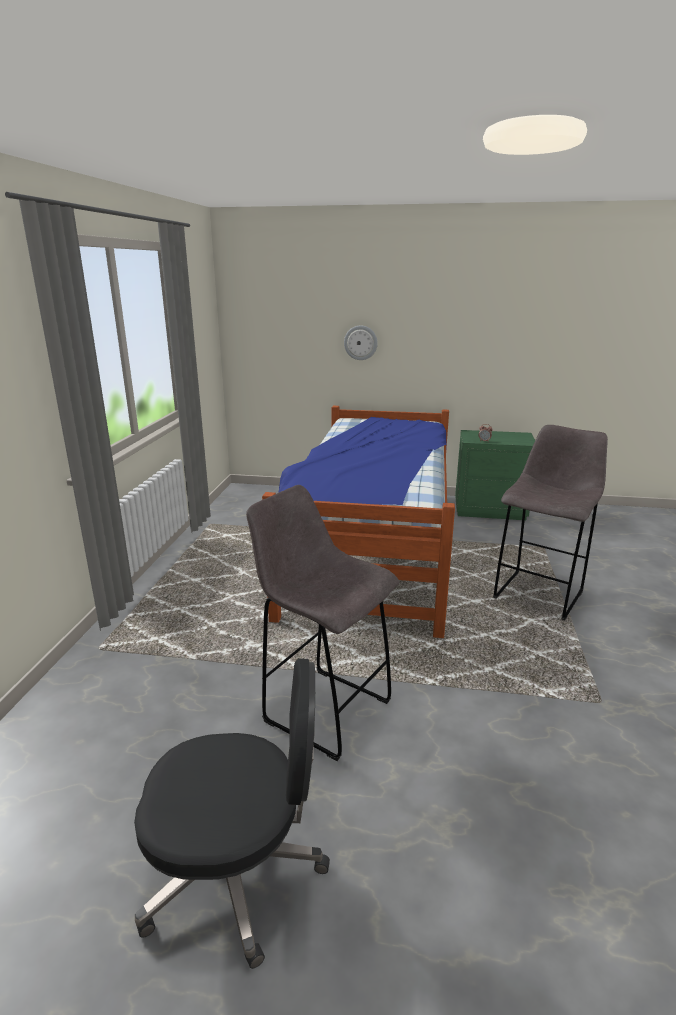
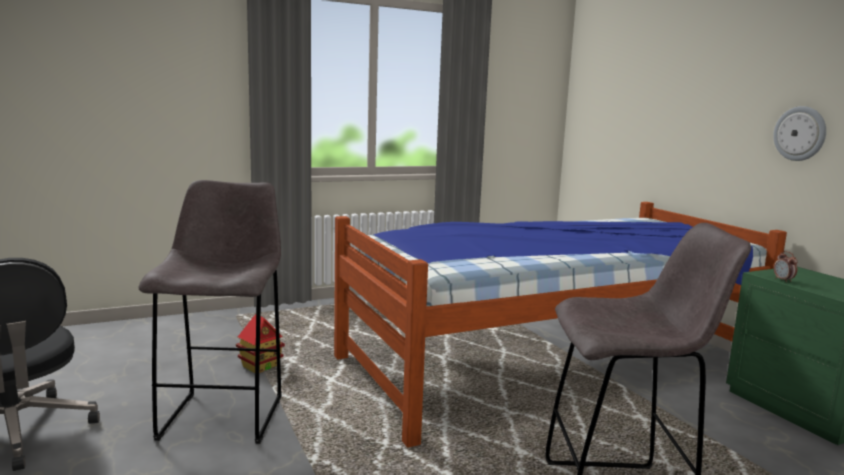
camera: 55 degrees right, 10 degrees down
(245, 665) = (260, 366): none -> toy house
(360, 342) = (688, 123): wall clock -> wall clock (800, 133)

